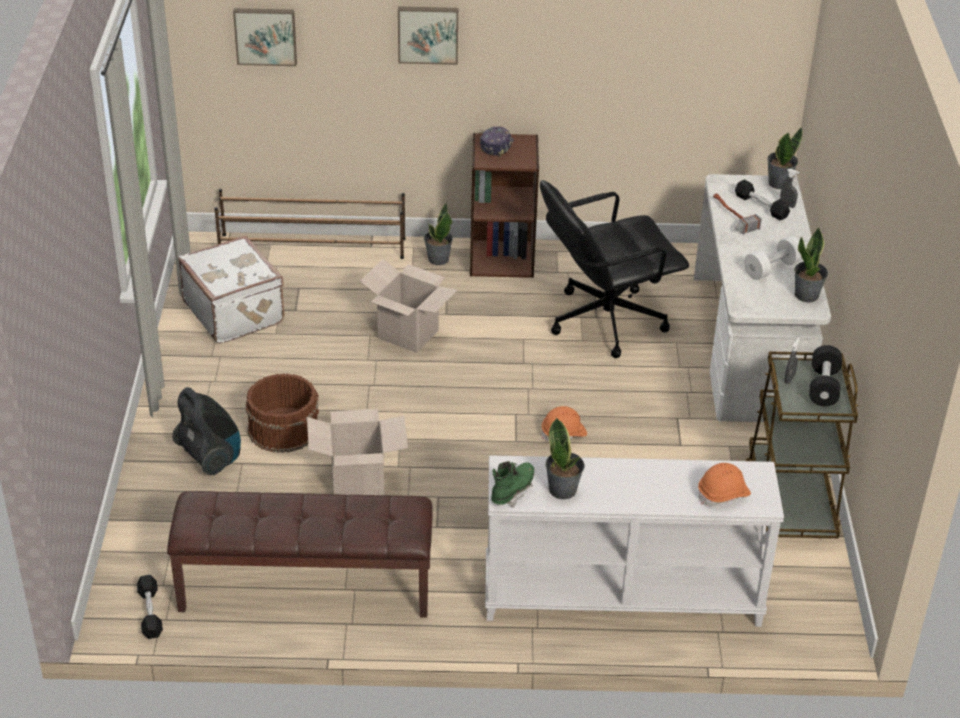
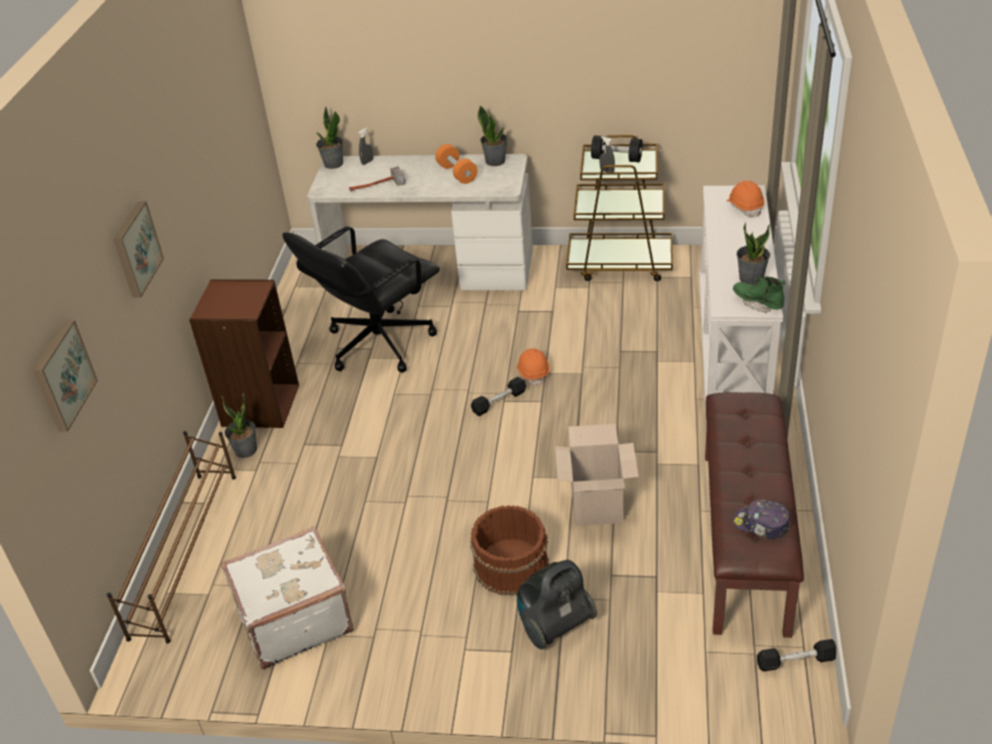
camera: 80 degrees left, 0 degrees up
(408, 334) = (369, 472): cardboard box -> none
(496, 146) = (221, 305): cap -> cap (761, 525)
(605, 320) = (377, 343): black office chair -> black office chair turned 60 degrees clockwise
(761, 206) = (366, 173): black dumbbell -> black dumbbell (499, 402)
(772, 269) = (457, 173): white dumbbell -> orange dumbbell

